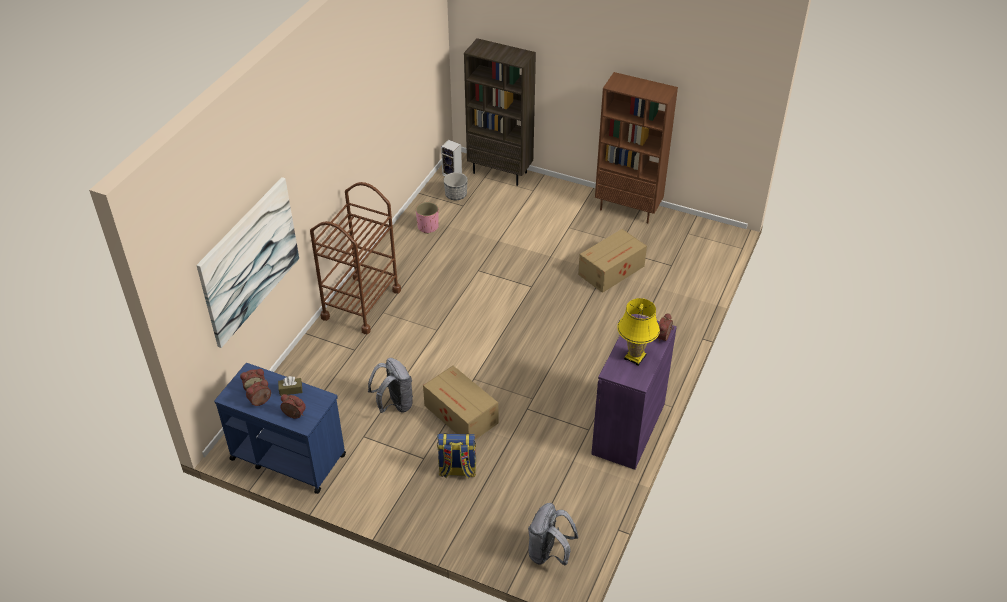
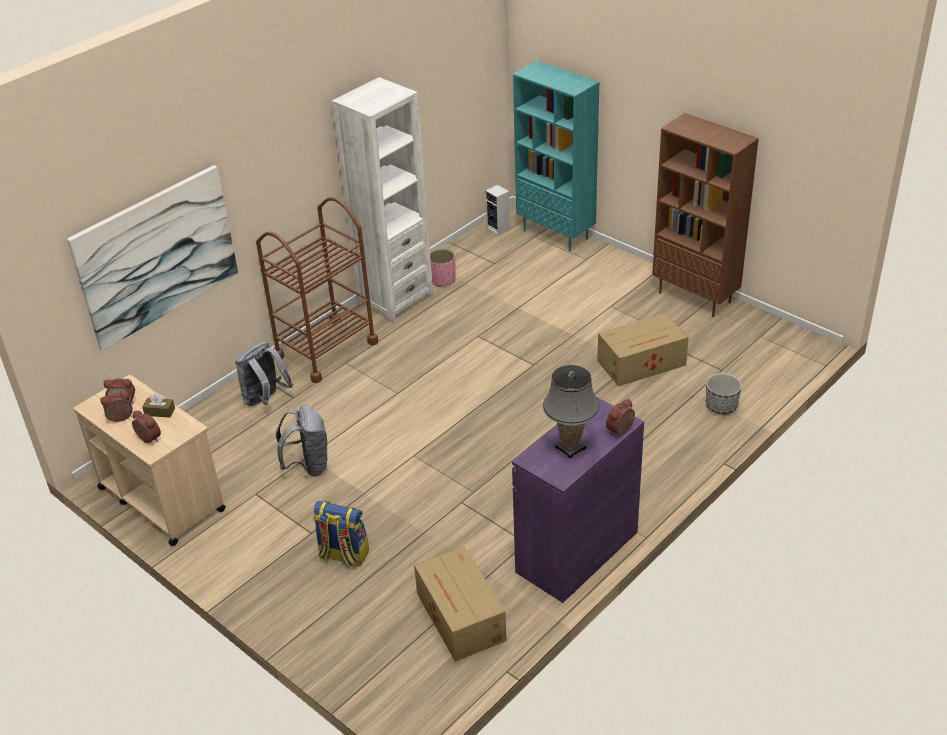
camera: 20 degrees right, 5 degrees down
(287, 457) = (161, 498): blue cart -> beige cart
(397, 250) = (395, 299): none -> white bookcase
(456, 195) = (492, 251): planter -> planter (721, 406)
(461, 415) = (379, 493): cardboard box -> cardboard box (460, 618)
(500, 172) = (556, 234): brown bookcase -> turquoise bookcase
(549, 553) = (406, 679): grey backpack -> grey backpack (265, 399)
(635, 357) = (570, 448): yellow table lamp -> grey table lamp

